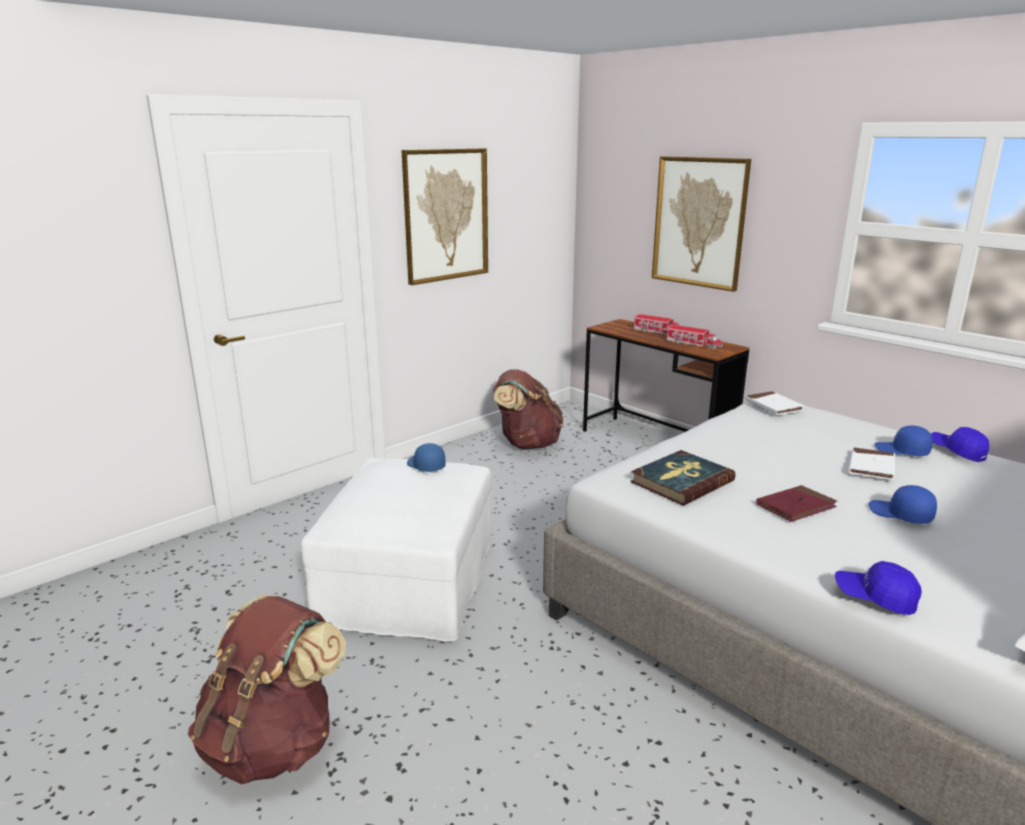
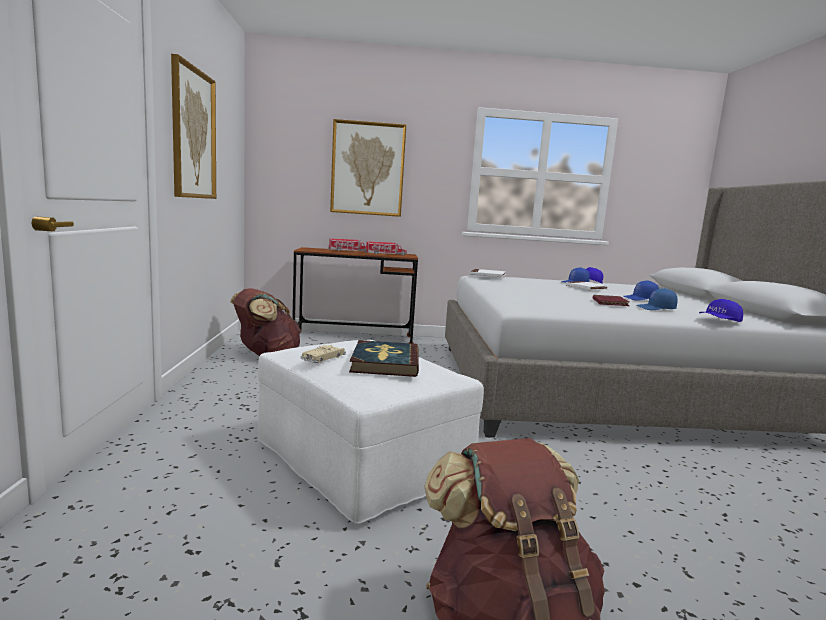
camera: 50 degrees left, 10 degrees down
(370, 479) = (323, 358): none -> beige toy car
(425, 466) = (341, 342): blue cap -> blue cap (656, 309)
(681, 481) = (549, 303): book -> book (385, 362)

